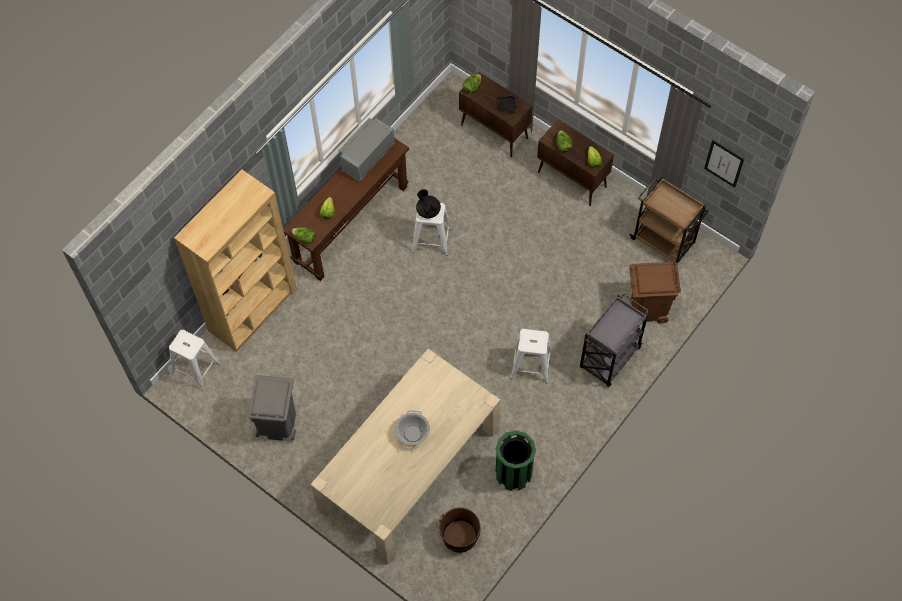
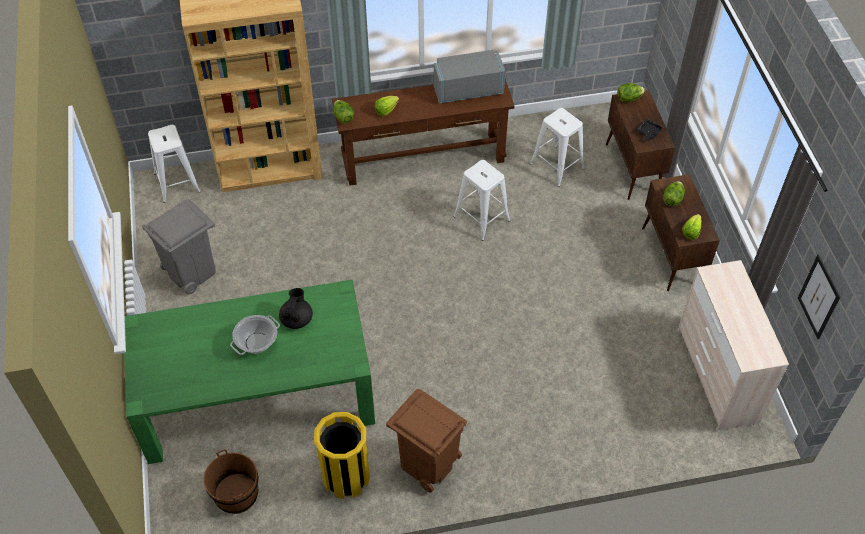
camera: 40 degrees right, 10 degrees down
(409, 468) = (257, 395): beige dining table -> green dining table
(428, 210) = (482, 172): black teapot -> black teapot (297, 319)
(513, 473) = (346, 477): green trash can -> yellow trash can
(530, 365) = (464, 390): white stool -> white stool (556, 166)
(609, 359) = (550, 444): grey cart -> none
(648, 307) = (639, 425): brown trash can -> brown trash can (427, 463)
(663, 242) = (716, 375): brown cart -> beige dresser

